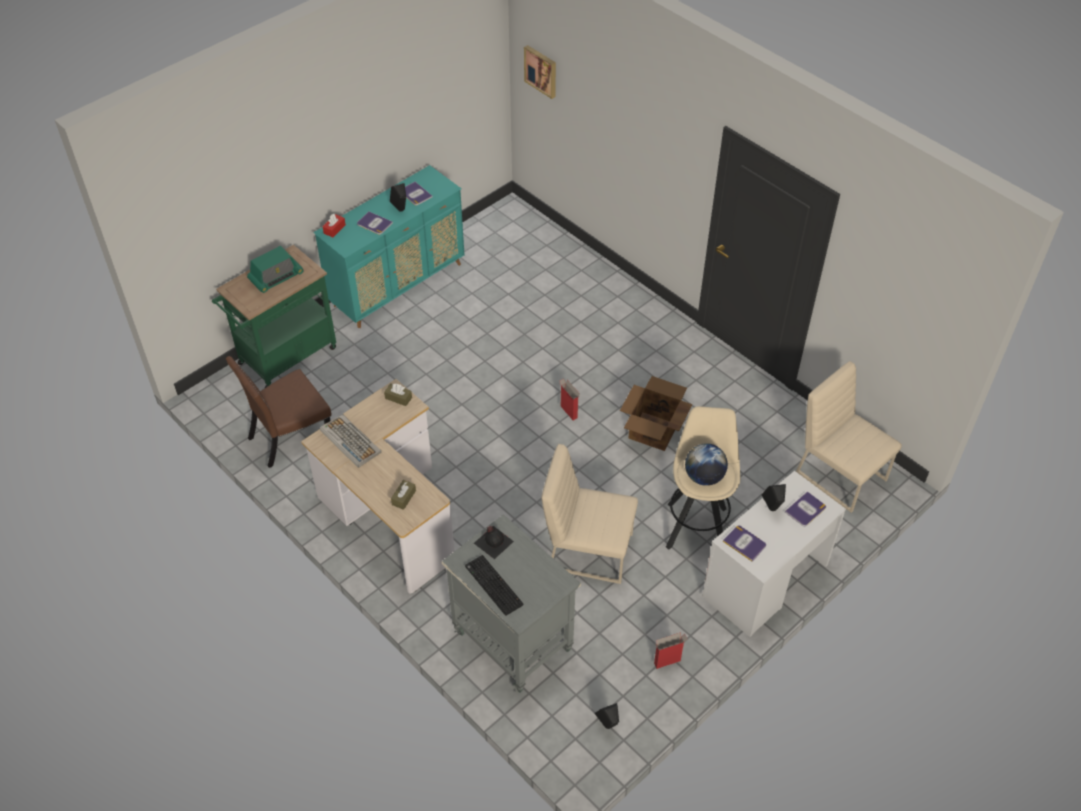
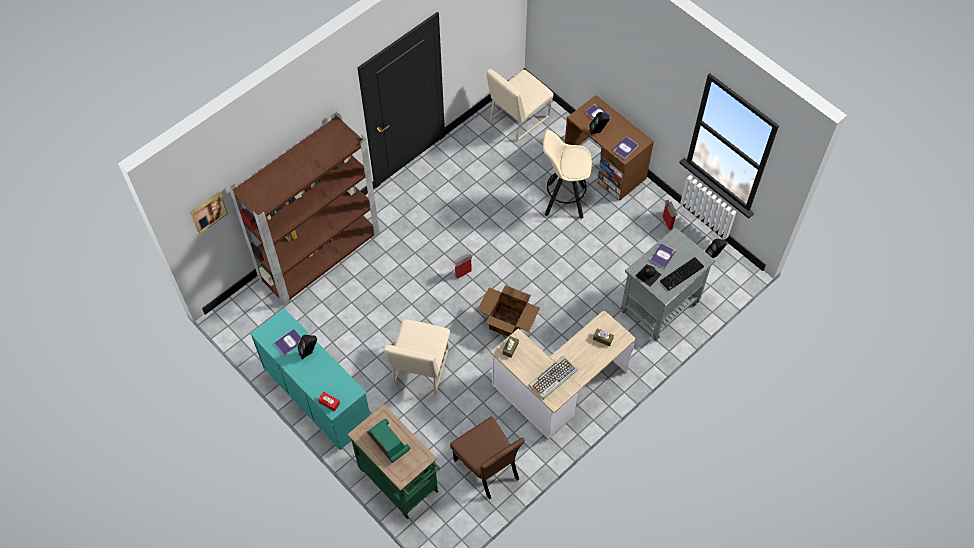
camera: 90 degrees left, 10 degrees up
(374, 223) = (324, 372): book -> book (662, 256)
(588, 550) = (586, 263): beige chair -> beige chair (420, 368)
(591, 277) = (320, 255): none -> brown bookcase
(652, 431) = (482, 221): cardboard box -> cardboard box (508, 322)
(704, 477) = (576, 164): globe -> none
(765, 581) = (604, 166): white desk -> brown desk

